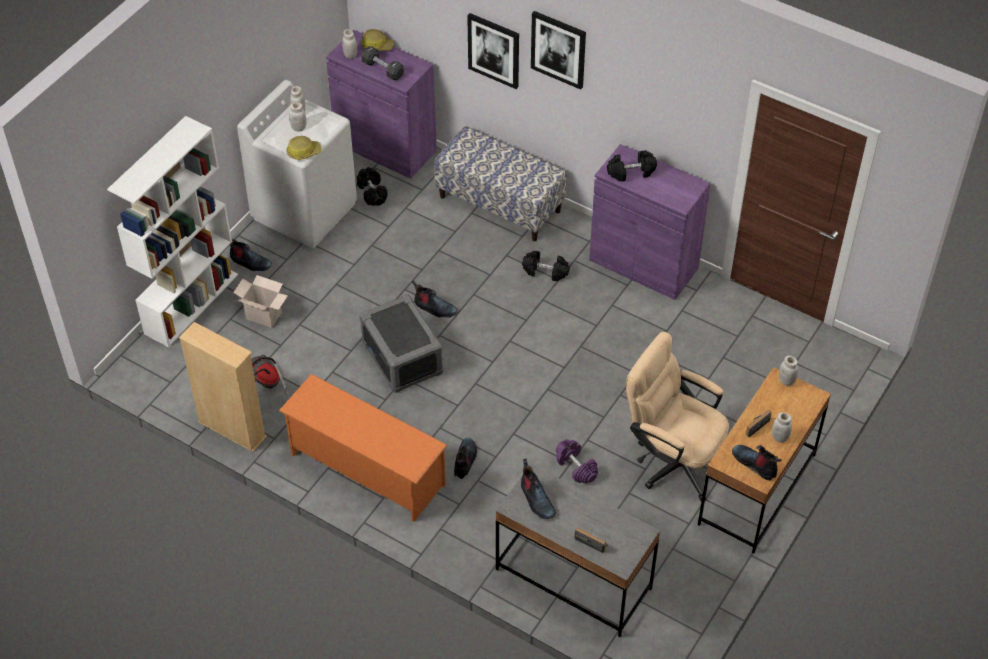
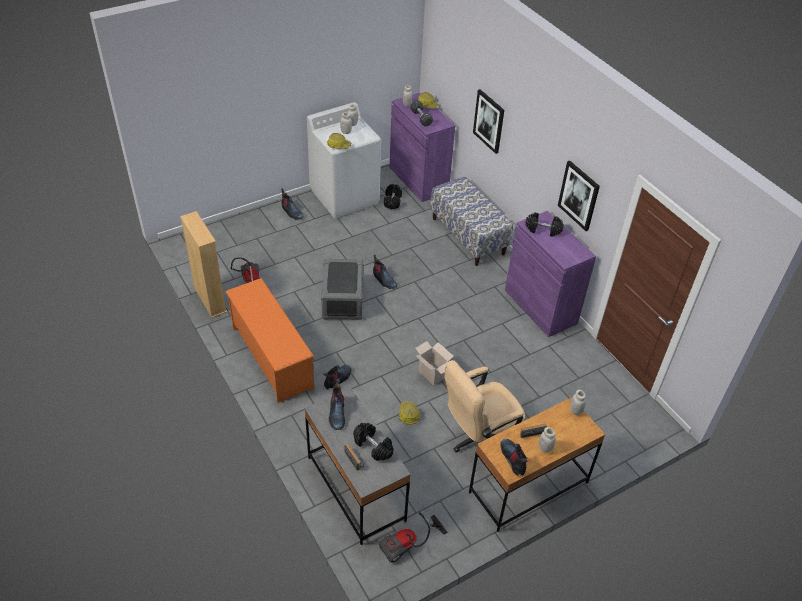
camera: 25 degrees right, 5 degrees down
(191, 303) = (241, 221): white bookcase -> none
(265, 315) = (278, 244): cardboard box -> cardboard box (433, 374)
(545, 271) = (471, 286): black dumbbell -> black dumbbell (373, 446)
(558, 49) = (524, 126): picture -> picture (579, 195)
(575, 467) = (408, 415): purple dumbbell -> hard hat
(670, 612) = (408, 545): none -> vacuum cleaner
(672, 459) = (479, 439): beige office chair -> beige office chair turned 90 degrees counterclockwise

